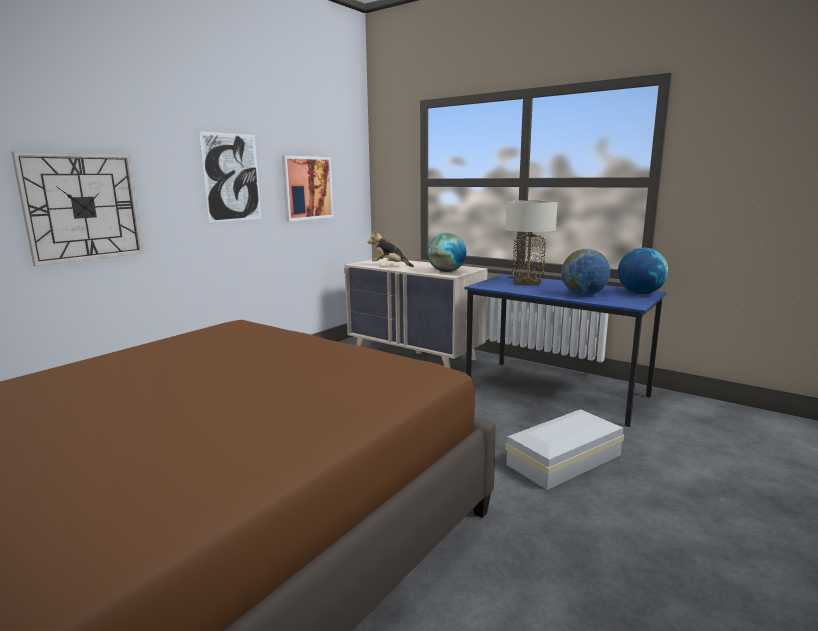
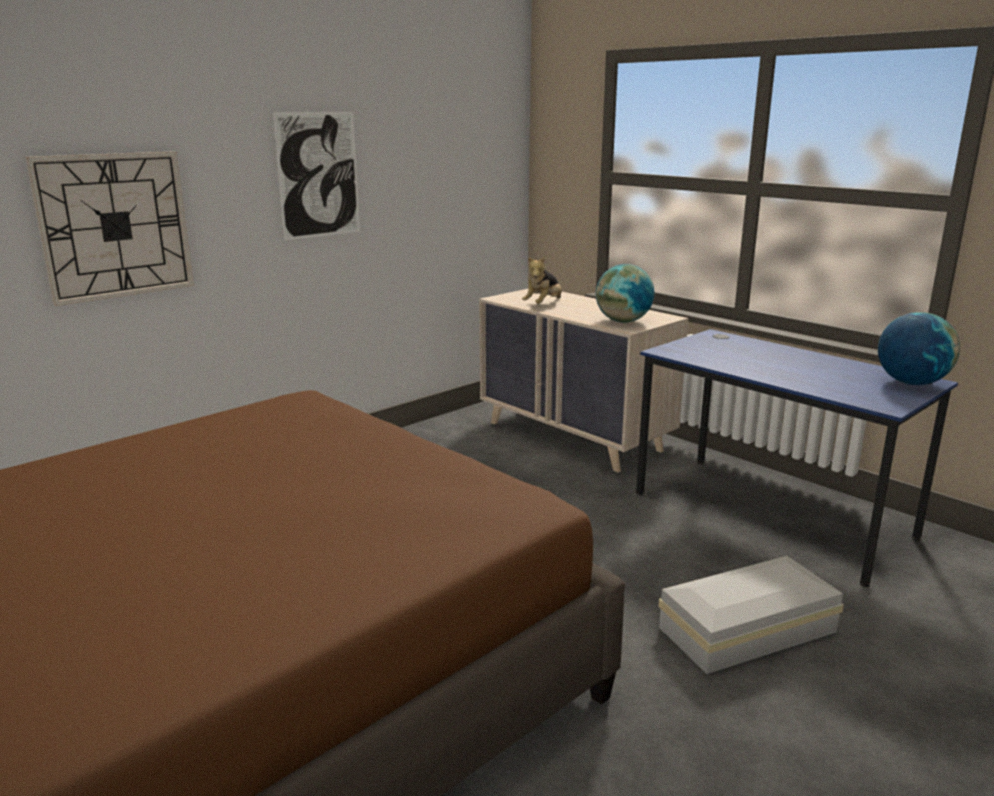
camera: 10 degrees right, 5 degrees up
(307, 188) = (430, 184): picture -> none
(390, 266) = (543, 305): plush toy -> plush toy turned 90 degrees counterclockwise
(527, 282) = (741, 349): table lamp -> none
(583, 294) = (818, 379): globe -> none

